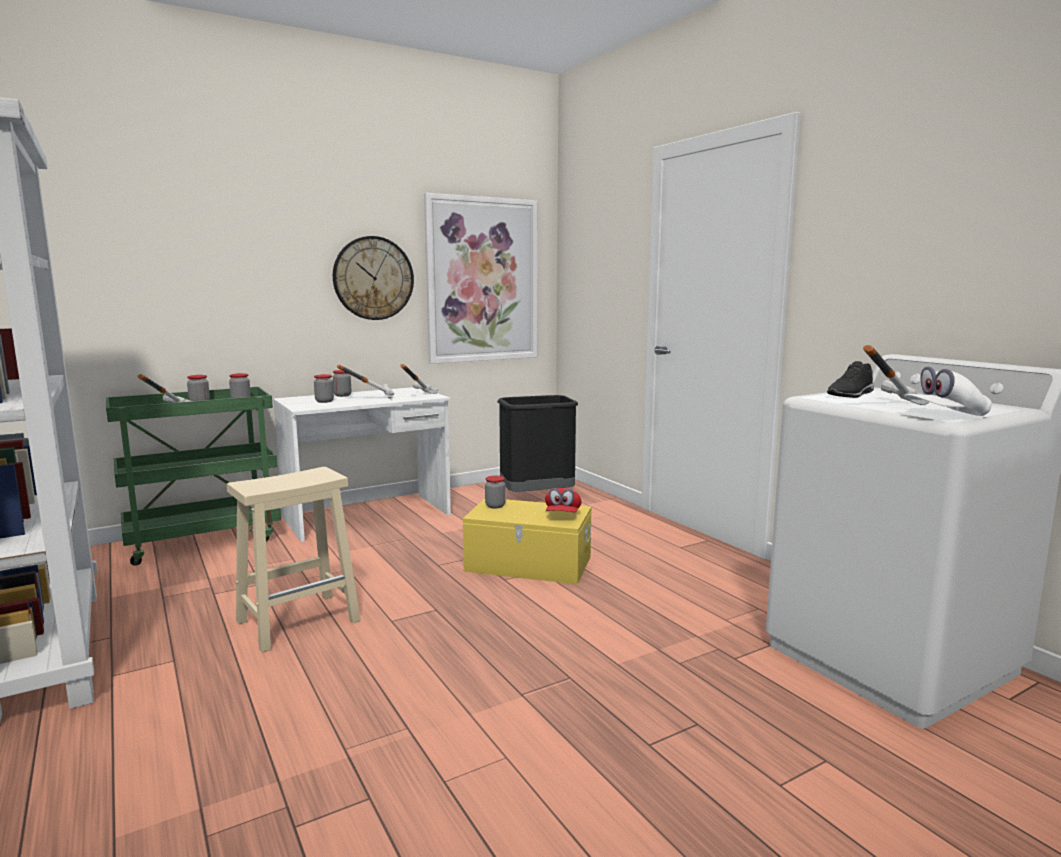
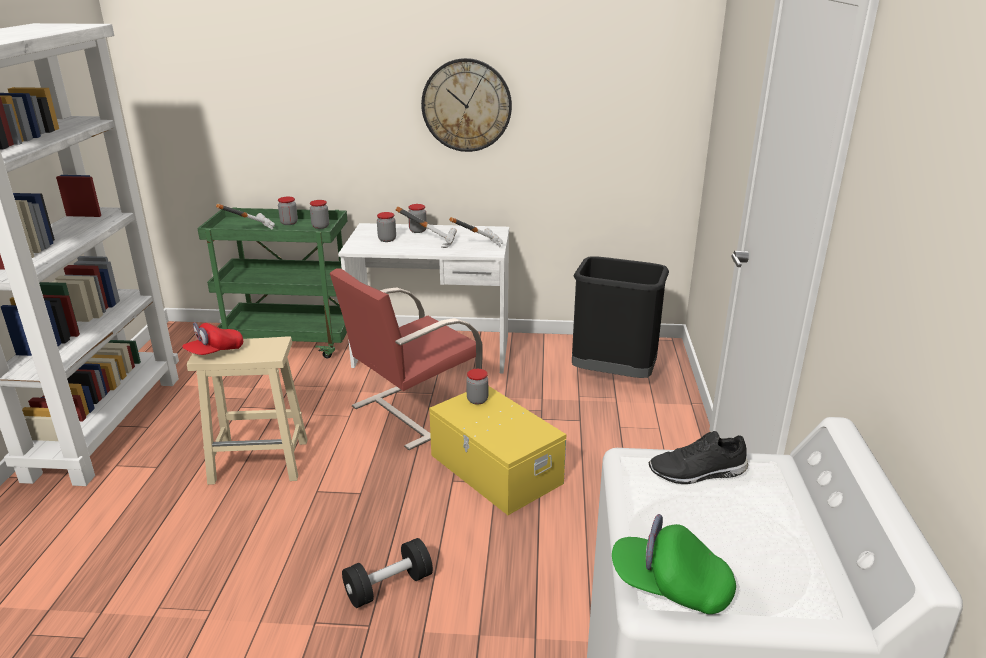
camera: 35 degrees right, 15 degrees up
(406, 553) = (412, 412): none -> red chair
(482, 280) = (602, 109): picture -> none
(549, 651) = (389, 586): none -> black dumbbell
(562, 515) = (520, 437): red cap -> red cap (215, 352)
(881, 405) = (667, 518): hammer -> none
(945, 416) = (670, 587): white cap -> green cap

